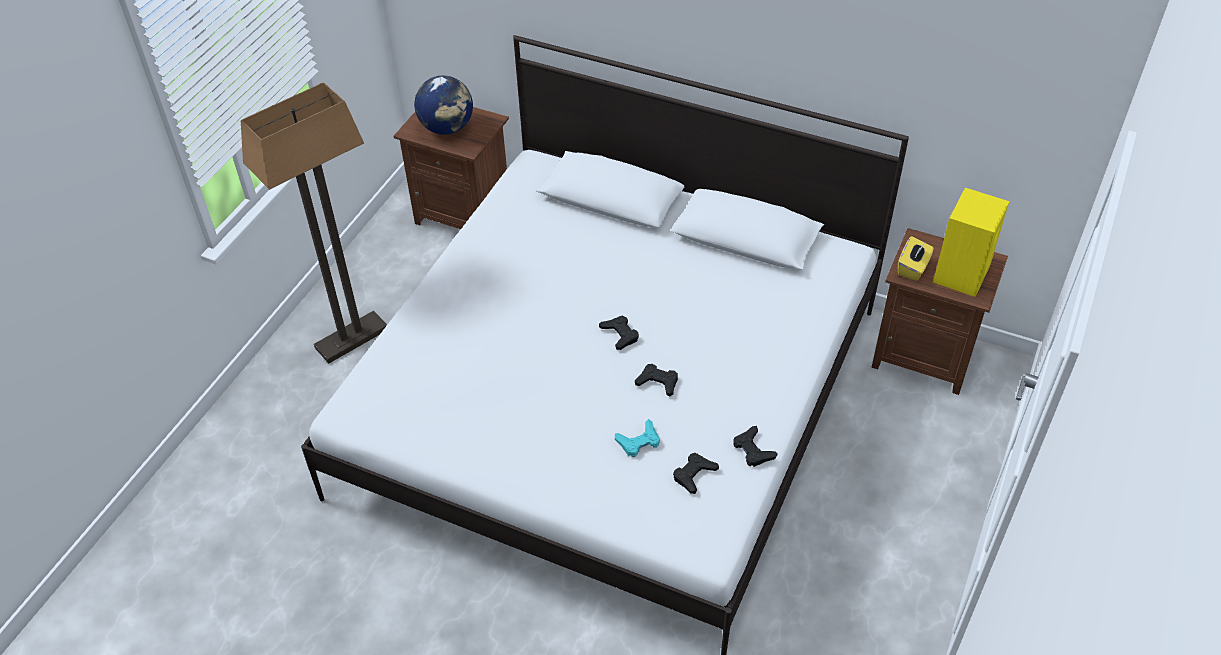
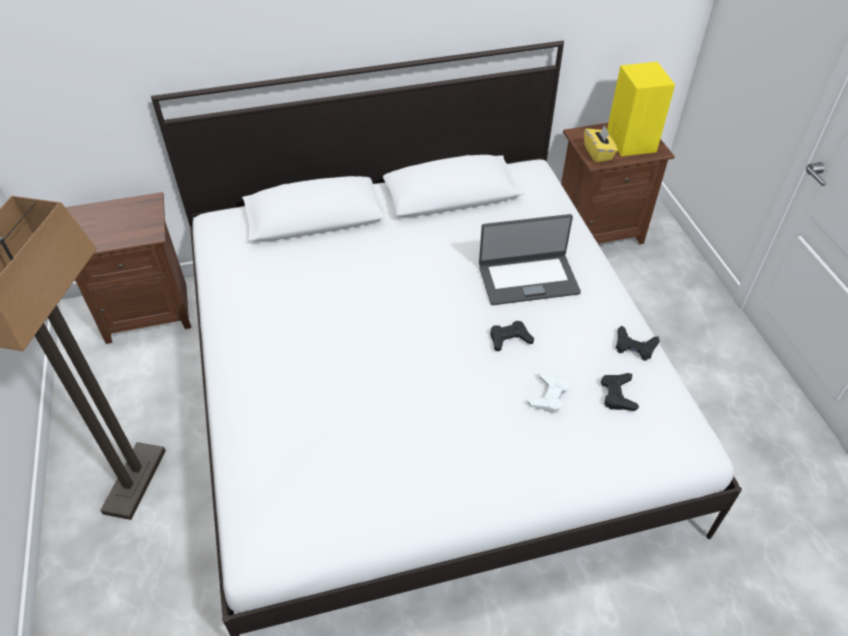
camera: 40 degrees left, 0 degrees up
(447, 128) = (110, 227): globe -> none
(620, 335) = (439, 319): black game controller -> none
(639, 442) = (548, 396): turquoise game controller -> white game controller
(727, 345) = (528, 279): none -> laptop

